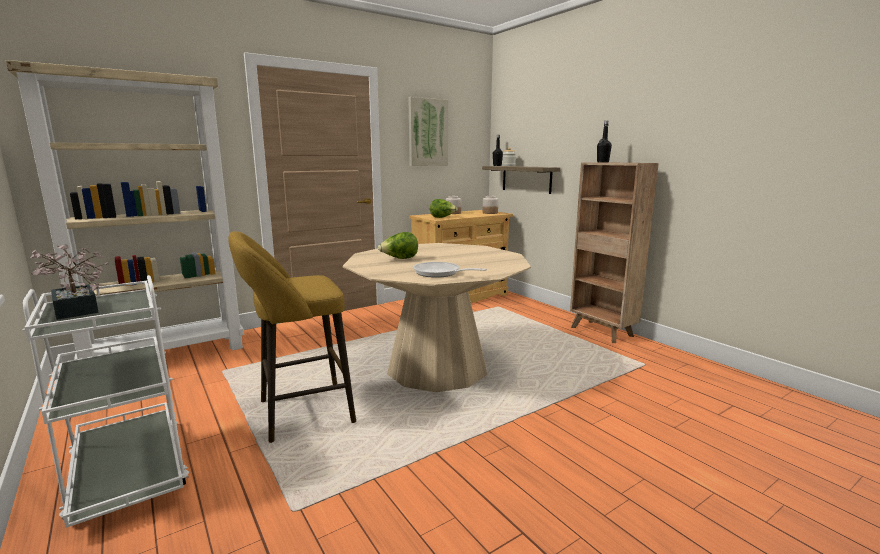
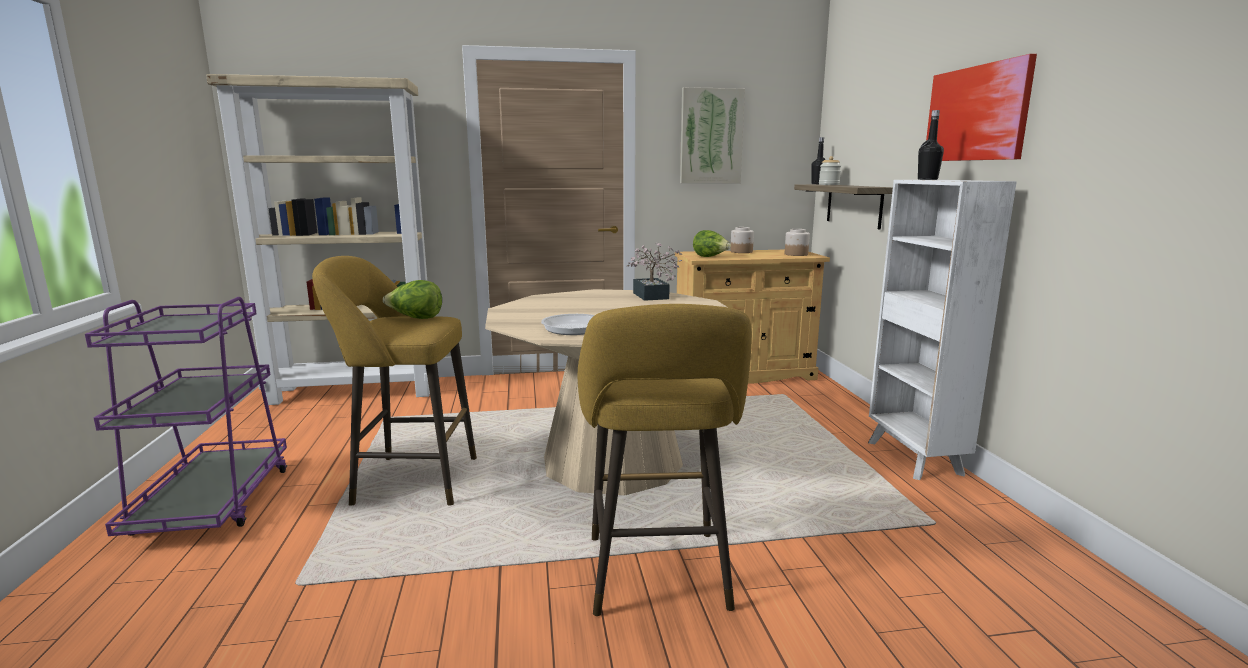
camera: 25 degrees right, 0 degrees up
(75, 311) = (164, 326): potted plant -> potted plant (651, 297)
(129, 473) = (213, 502): white cart -> purple cart
(399, 259) = (567, 307): lettuce -> lettuce (416, 318)
(540, 431) = (658, 578): none -> yellow stool
(602, 332) = (914, 459): brown bookcase -> white bookcase
(622, 123) = (976, 114): none -> picture

